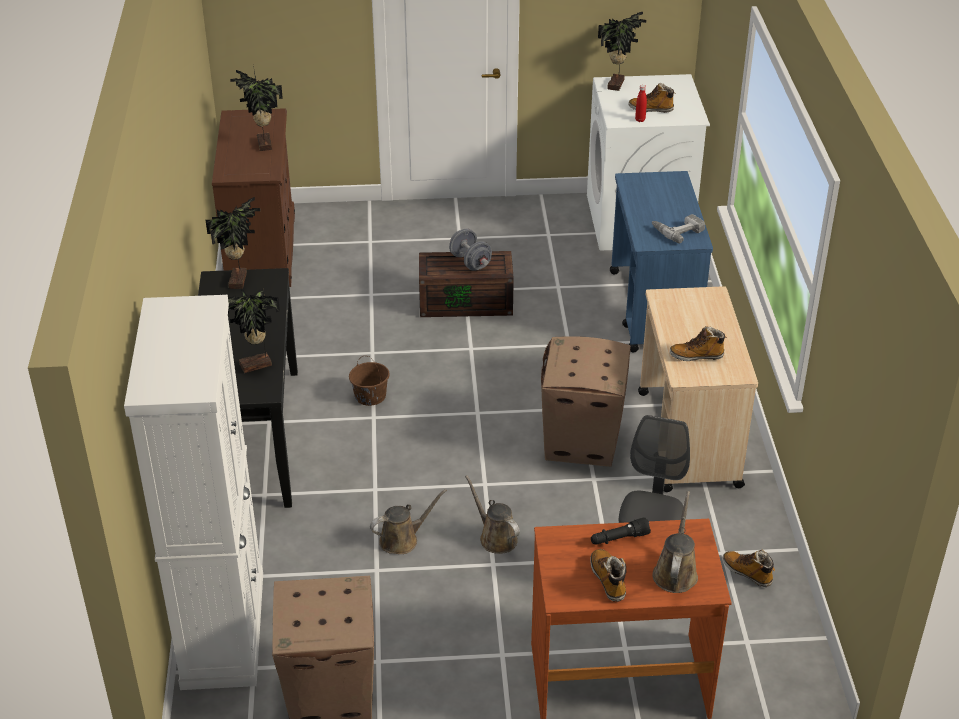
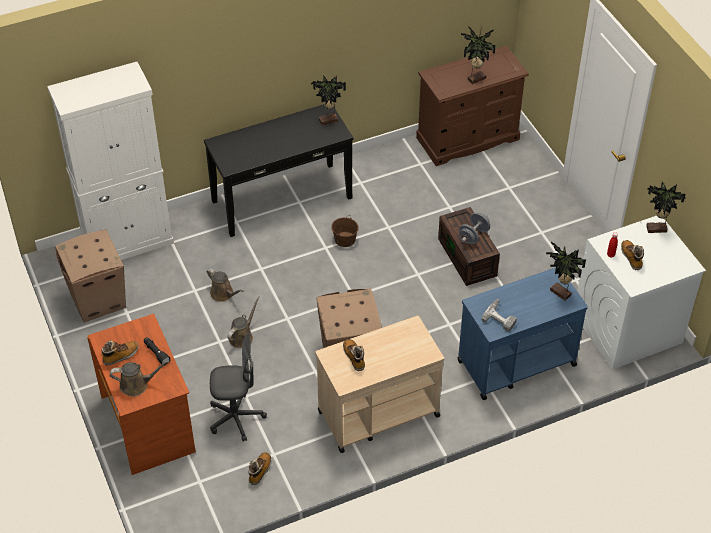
camera: 70 degrees right, 10 degrees up
(257, 366) = (250, 156): potted plant -> potted plant (560, 294)

